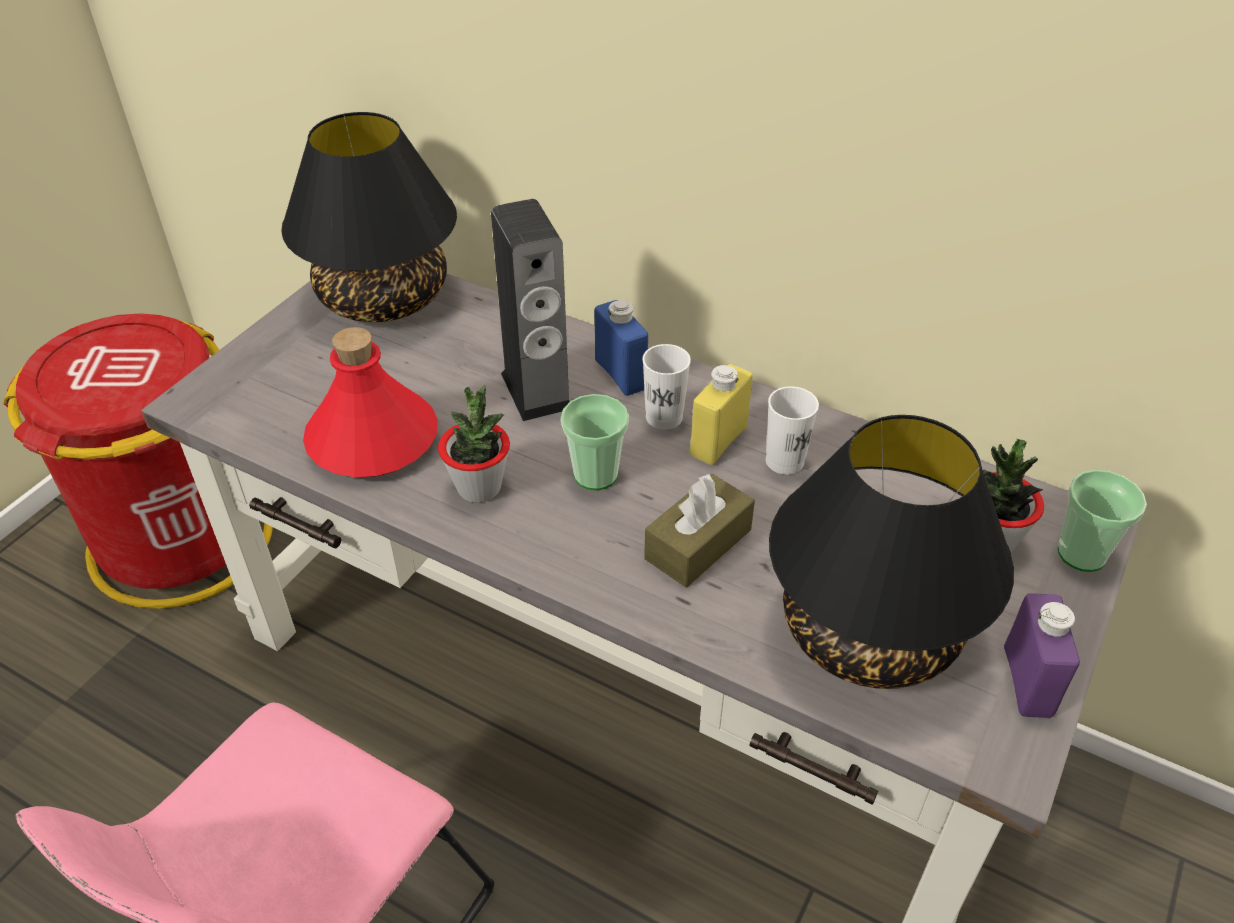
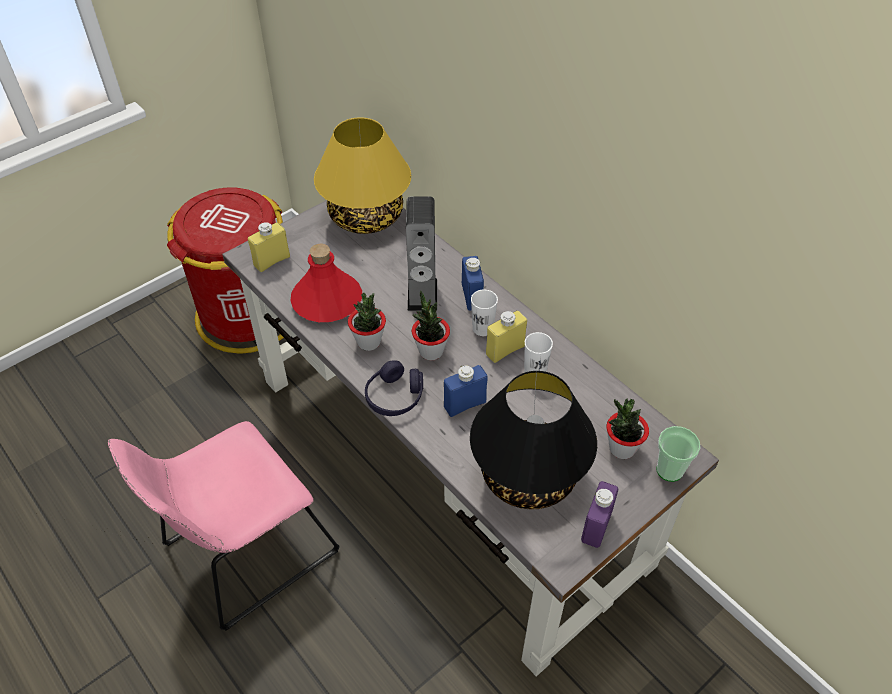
camera: 20 degrees right, 5 degrees up
(242, 400) = (272, 261): none -> yellow bottle
(382, 297) = (365, 217): black table lamp -> yellow table lamp
(569, 565) = (394, 397): none -> purple headphones
(595, 475) = (431, 351): cup -> potted plant
(698, 544) = (465, 404): brown tissue box -> blue bottle

